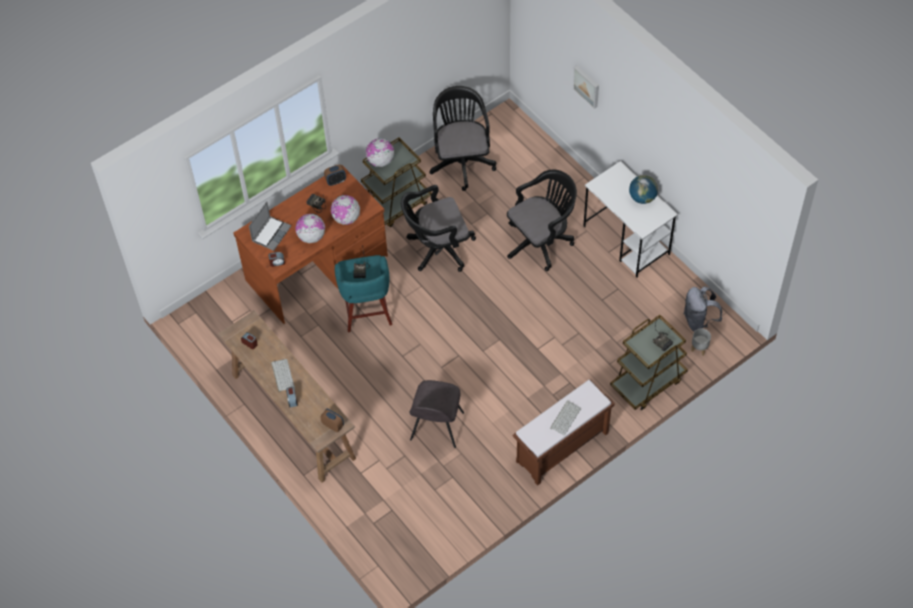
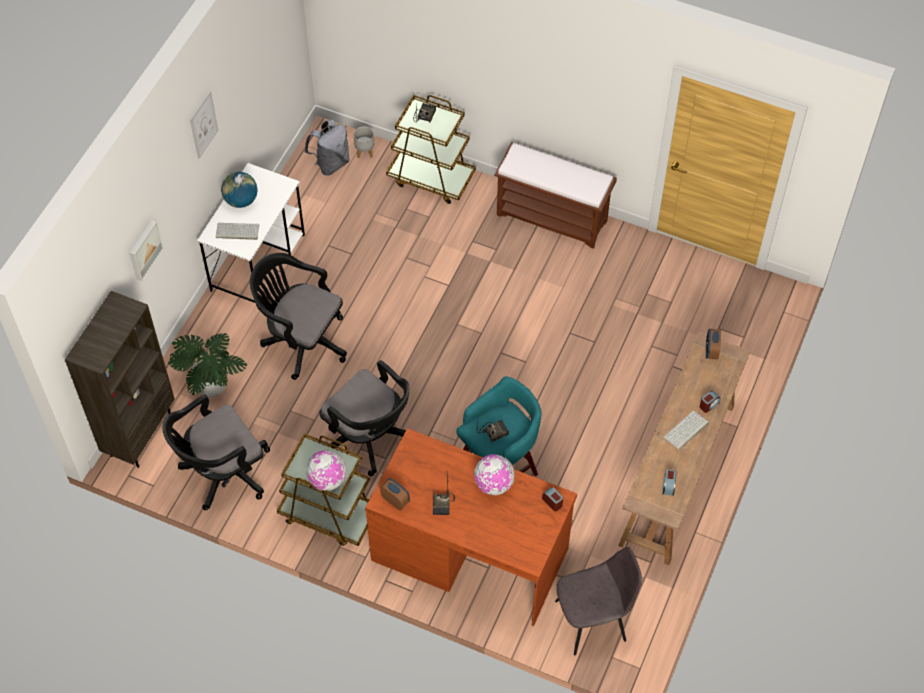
camera: 120 degrees left, 0 degrees up
(271, 233) = (515, 531): laptop -> none
(346, 218) = (445, 460): globe -> none
(436, 428) = (601, 332): grey chair -> grey chair (592, 620)
(519, 128) = (140, 434): none -> brown bookcase
(534, 177) = (211, 385): none -> potted plant
(565, 417) = (556, 170): keyboard -> keyboard (237, 231)
(657, 127) = (203, 125): none -> picture

